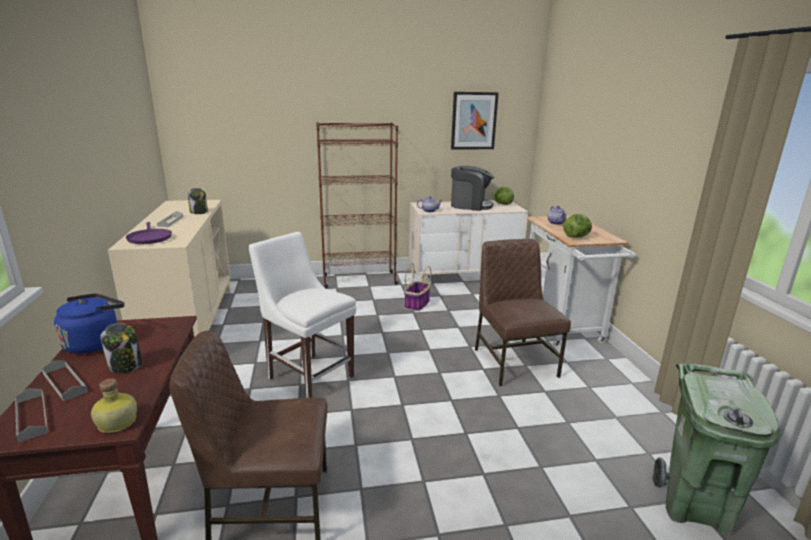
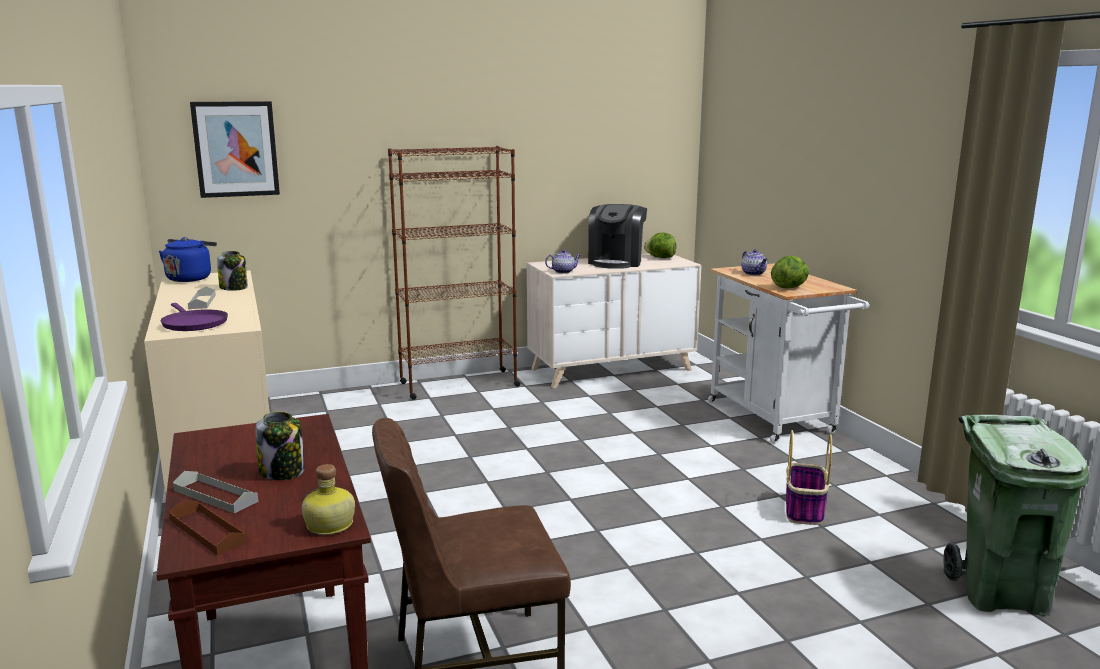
camera: 10 degrees left, 5 degrees down
(31, 417) = (208, 531): grey tray -> brown tray
(95, 342) = (212, 453): blue kettle -> blue kettle (190, 278)
(308, 375) = (446, 510): white chair -> none
(417, 304) = (560, 409): basket -> basket (804, 510)
(470, 205) = (616, 262): coffee machine -> coffee machine turned 105 degrees clockwise
(473, 121) = (612, 140): picture -> picture (236, 149)
(513, 362) = (725, 466): brown chair -> none

